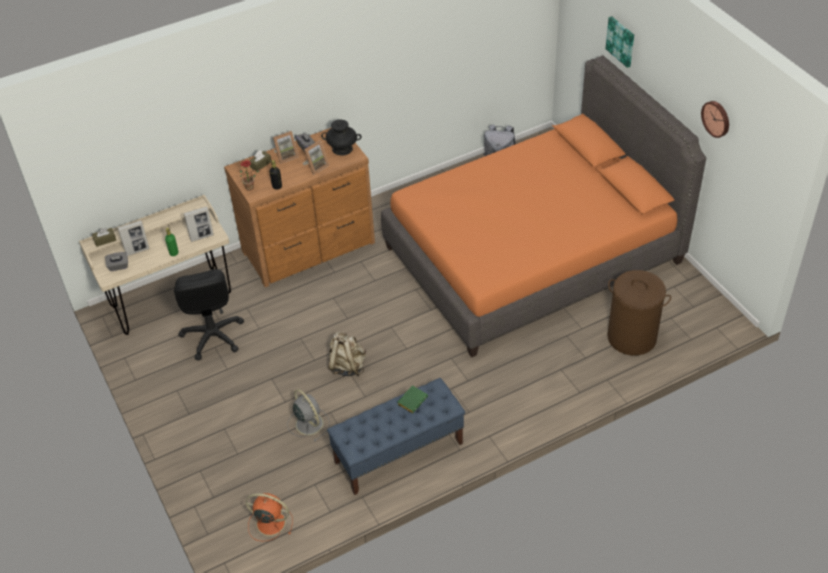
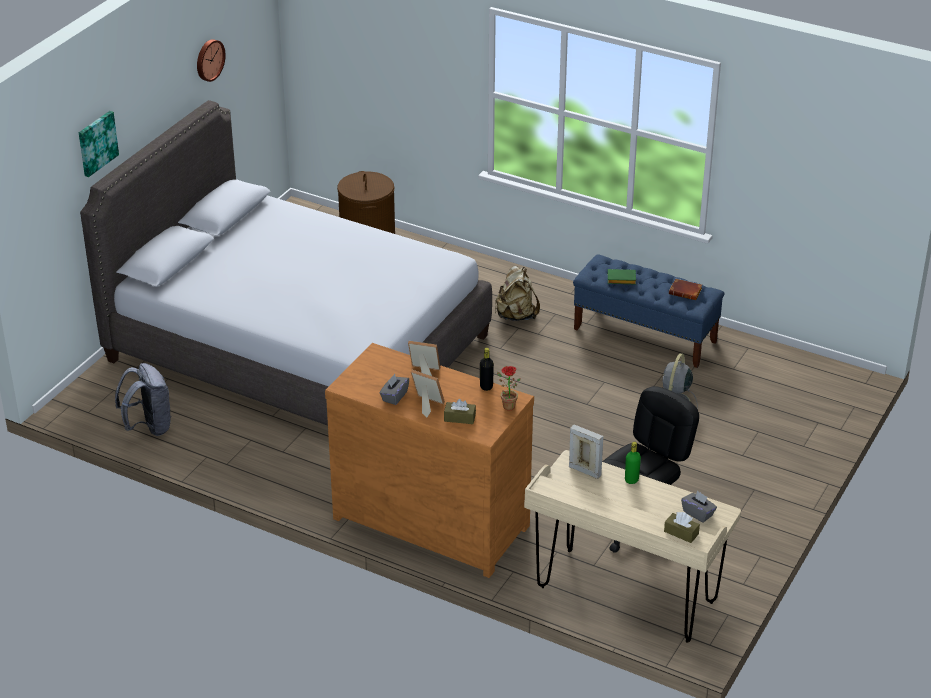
camera: 125 degrees left, 10 degrees down
(137, 251) = (659, 512): picture frame -> none
(269, 523) = (800, 376): orange fan -> none
(342, 149) = (373, 367): black vase -> none
(347, 366) = (579, 409): beige backpack -> beige backpack (516, 315)
(363, 433) = (686, 292): none -> brown book
(532, 254) = (298, 348): orange bed -> grey bed

